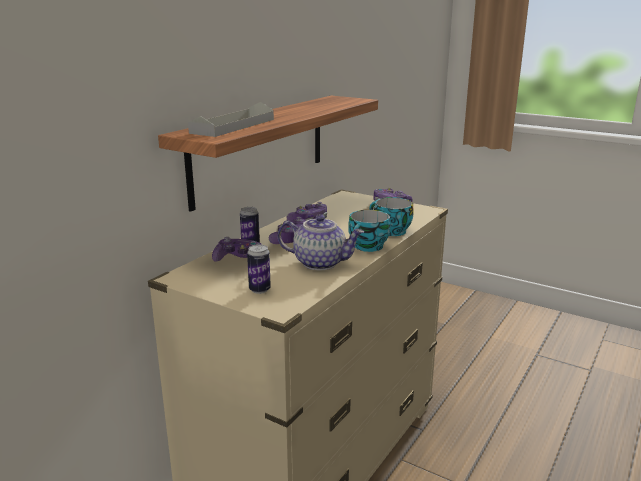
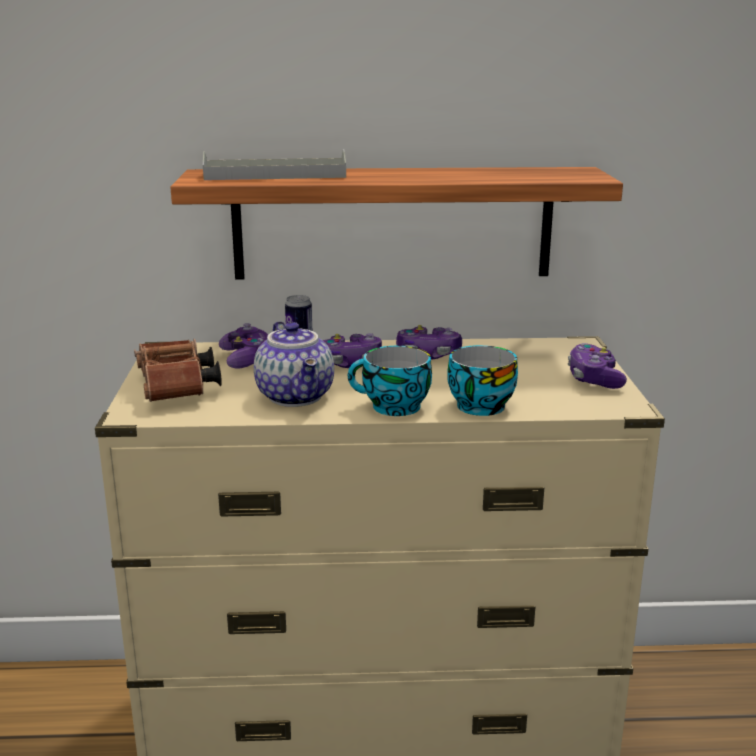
camera: 55 degrees right, 0 degrees up
(259, 290) = (177, 390): can -> brown binoculars

